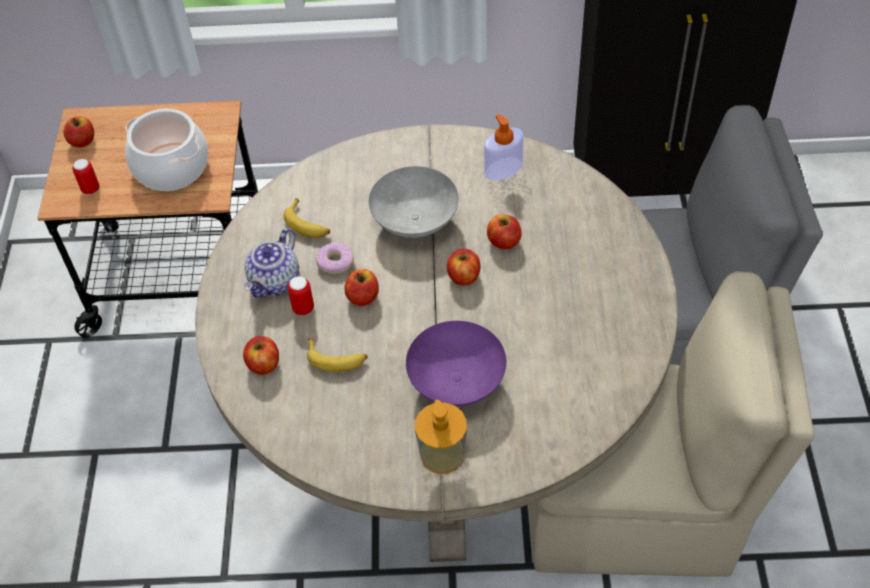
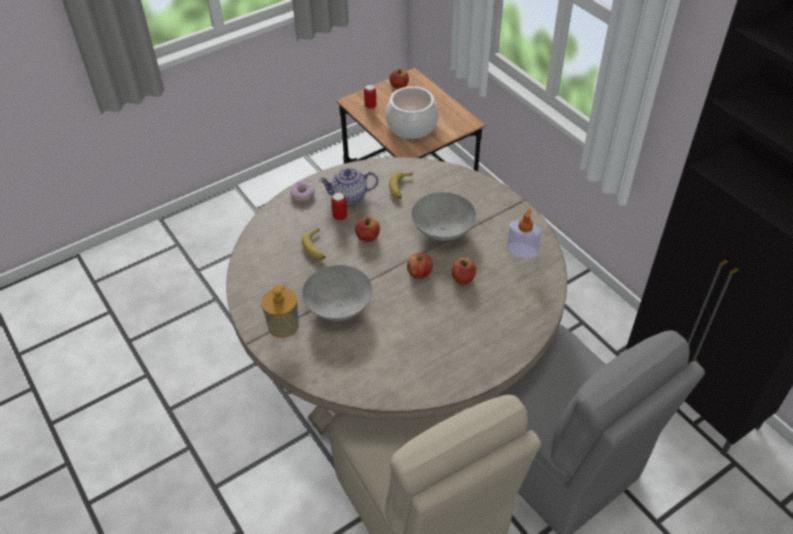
camera: 55 degrees right, 5 degrees down
(263, 364) = (290, 221): apple -> none
(335, 262) = (383, 213): donut -> donut (302, 194)
(455, 381) = (338, 306): purple bowl -> grey bowl

